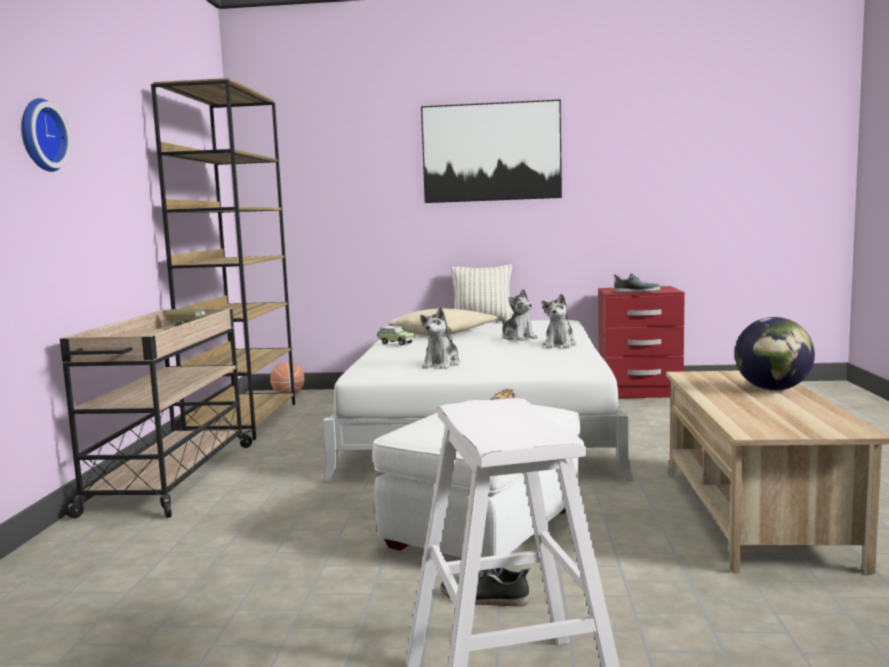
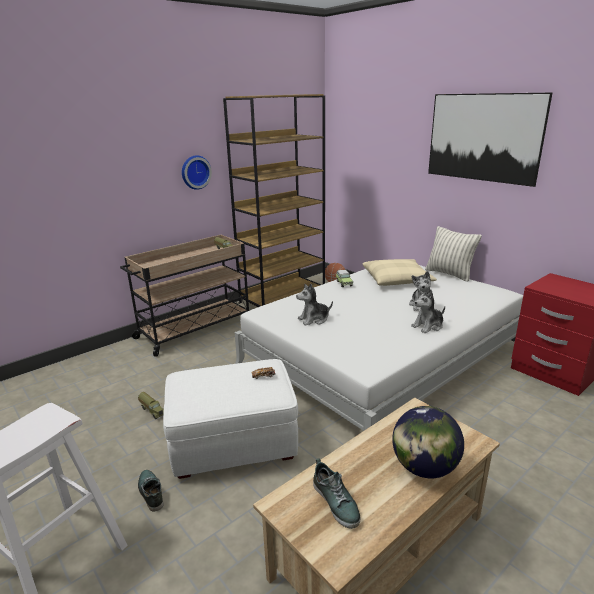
camera: 45 degrees right, 15 degrees up
(39, 135) = (118, 151): wall clock -> wall clock (195, 172)
(304, 553) = (153, 410): none -> toy truck
(637, 291) = (560, 292): shoe -> shoe (336, 502)

